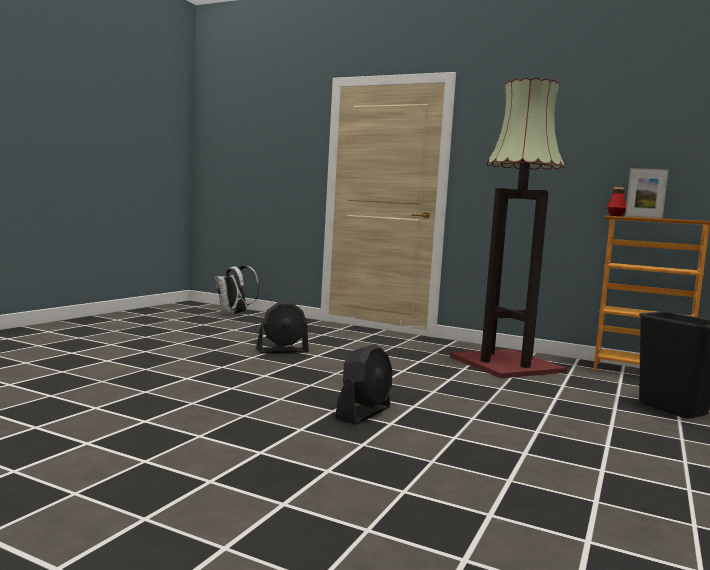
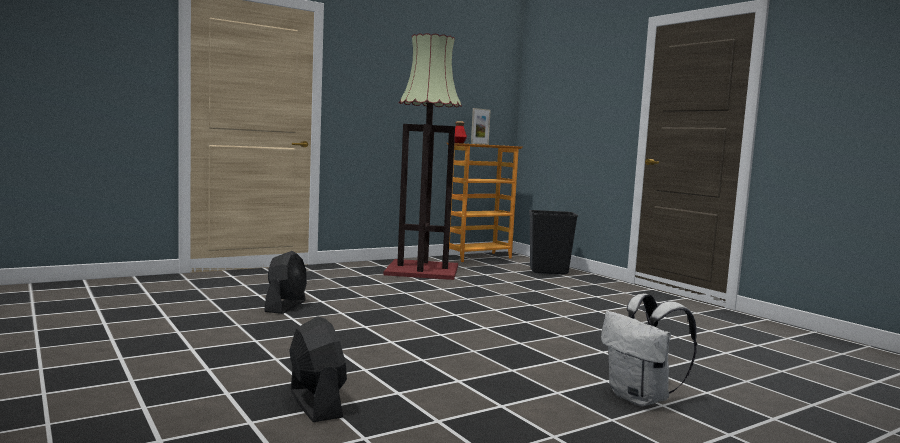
camera: 60 degrees left, 0 degrees up
(234, 314) = (72, 290): white backpack -> white backpack (641, 399)
(364, 413) = (499, 322): black fan -> black fan (315, 403)

